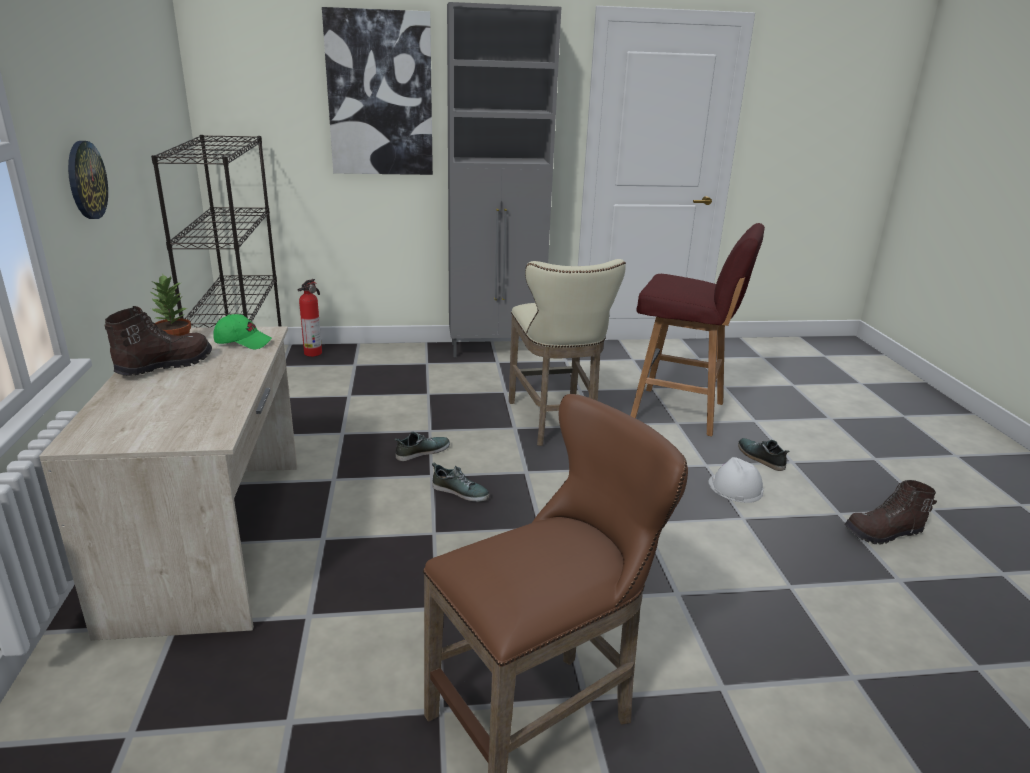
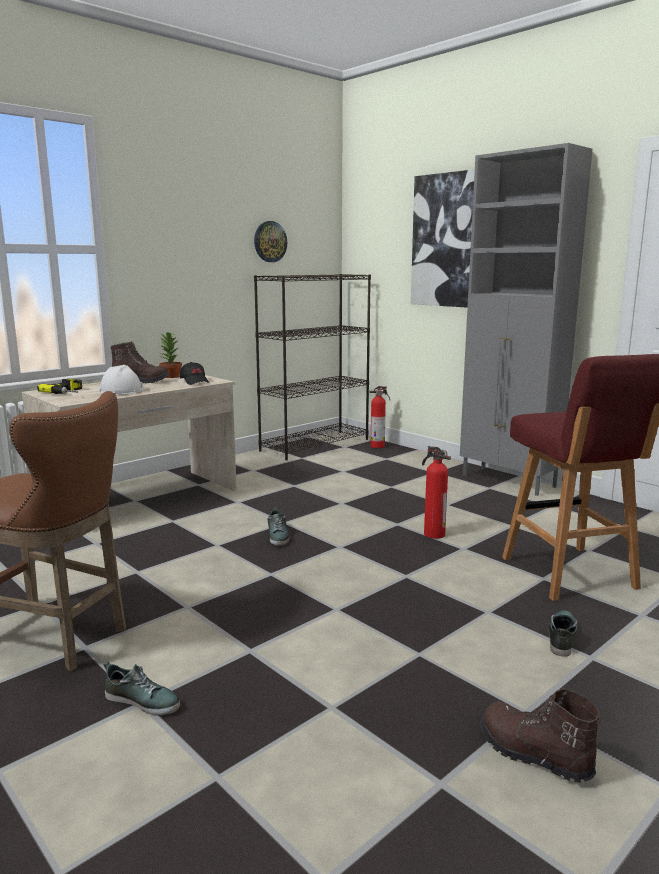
camera: 55 degrees right, 10 degrees down
(86, 180) = (172, 278): wall clock -> wall clock (270, 241)
(137, 423) = (69, 392): none -> power drill
(243, 342) = (195, 381): green cap -> black cap
(422, 451) = (310, 510): shoe -> shoe (142, 700)
(554, 423) = (433, 534): beige stool -> fire extinguisher
(735, 487) = (471, 636): white hard hat -> white hard hat (122, 391)

